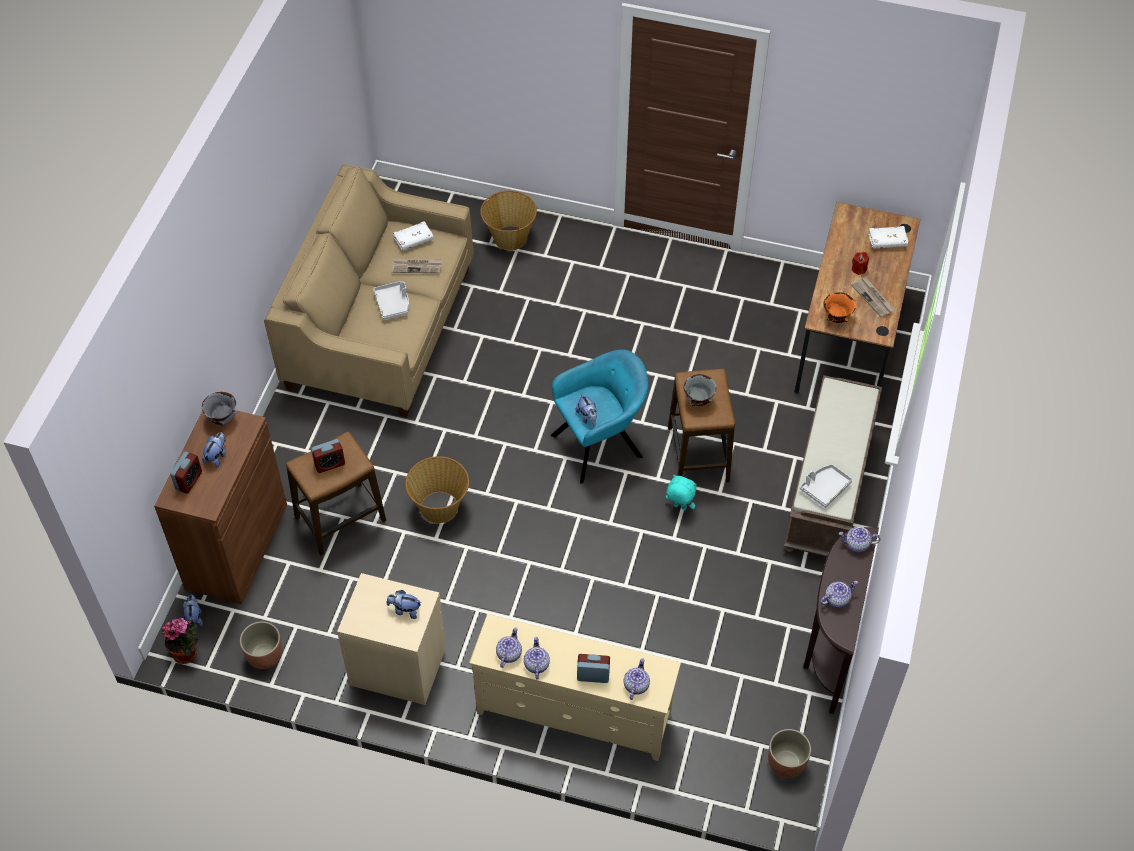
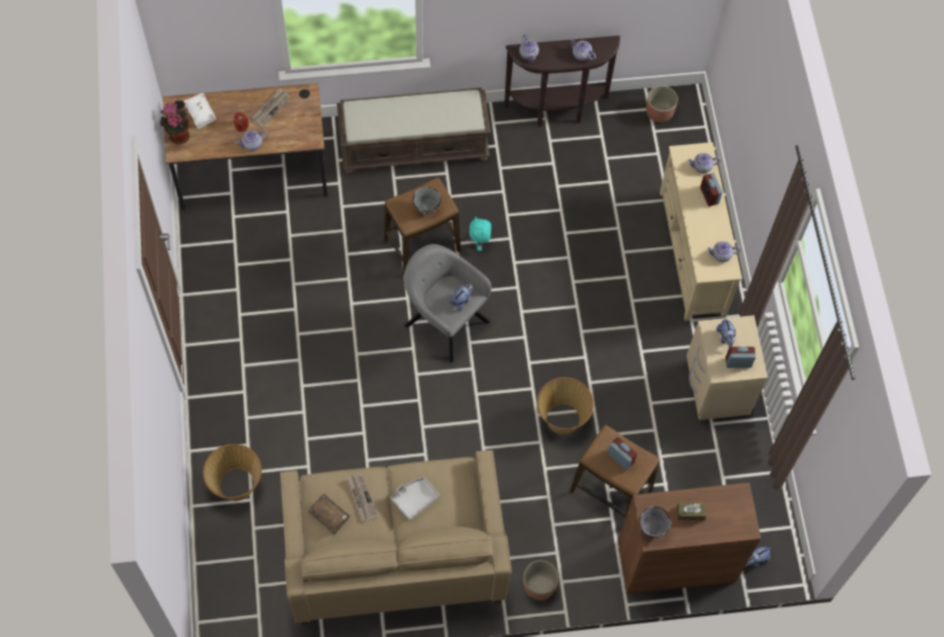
camera: 115 degrees left, 10 degrees up
(187, 652) = (787, 549): potted plant -> potted plant (178, 135)
(189, 481) = (724, 523): alarm clock -> alarm clock (738, 362)
(217, 456) = (690, 513): plush toy -> brown tissue box
(264, 655) = (758, 488): planter -> planter (539, 586)
(413, 240) = (329, 515): white book -> brown book
(536, 664) = (720, 234): teapot -> teapot (252, 144)
(600, 444) = (444, 321): turquoise armchair -> grey armchair
(824, 488) = (458, 112): grey tray -> none
(836, 318) = (305, 128): orange bowl -> none

